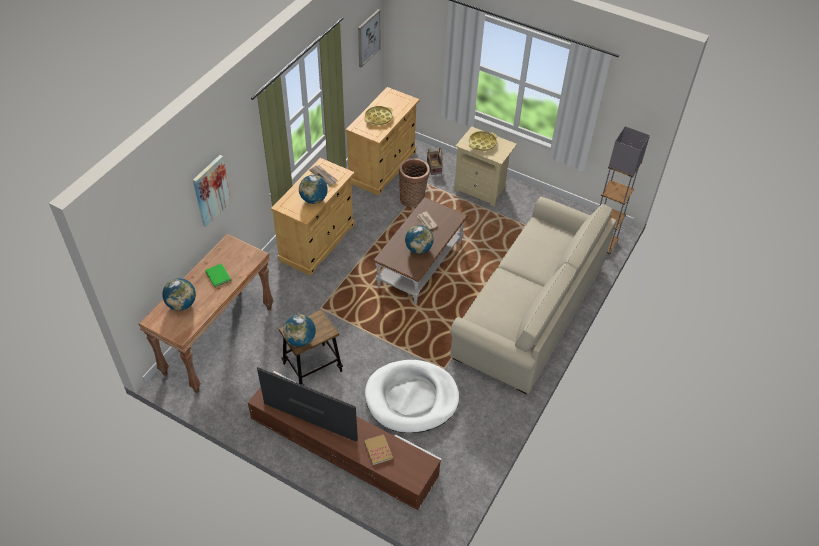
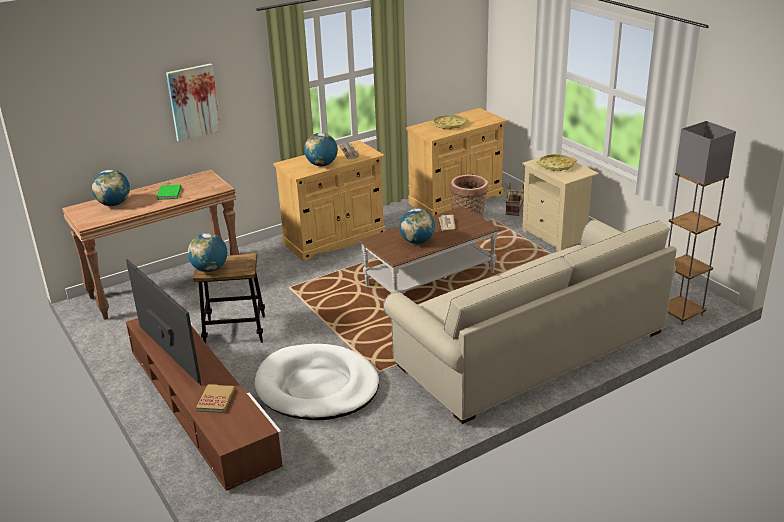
camera: 30 degrees right, 20 degrees down
(368, 38) = (459, 38): picture -> none

